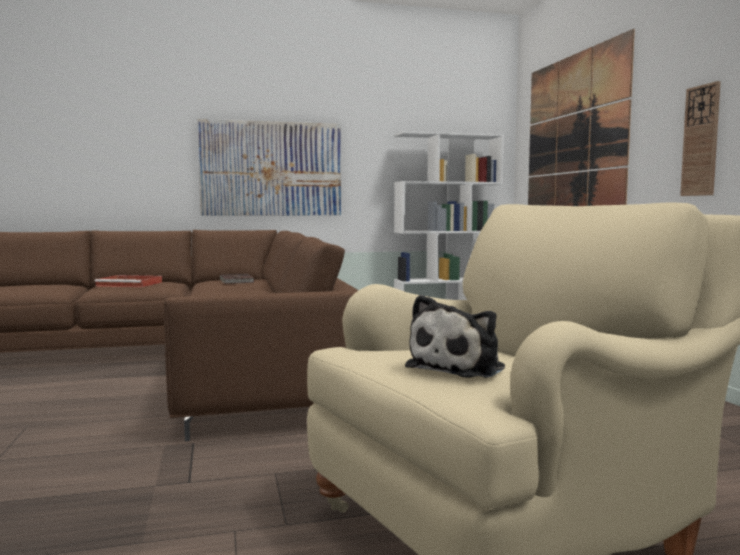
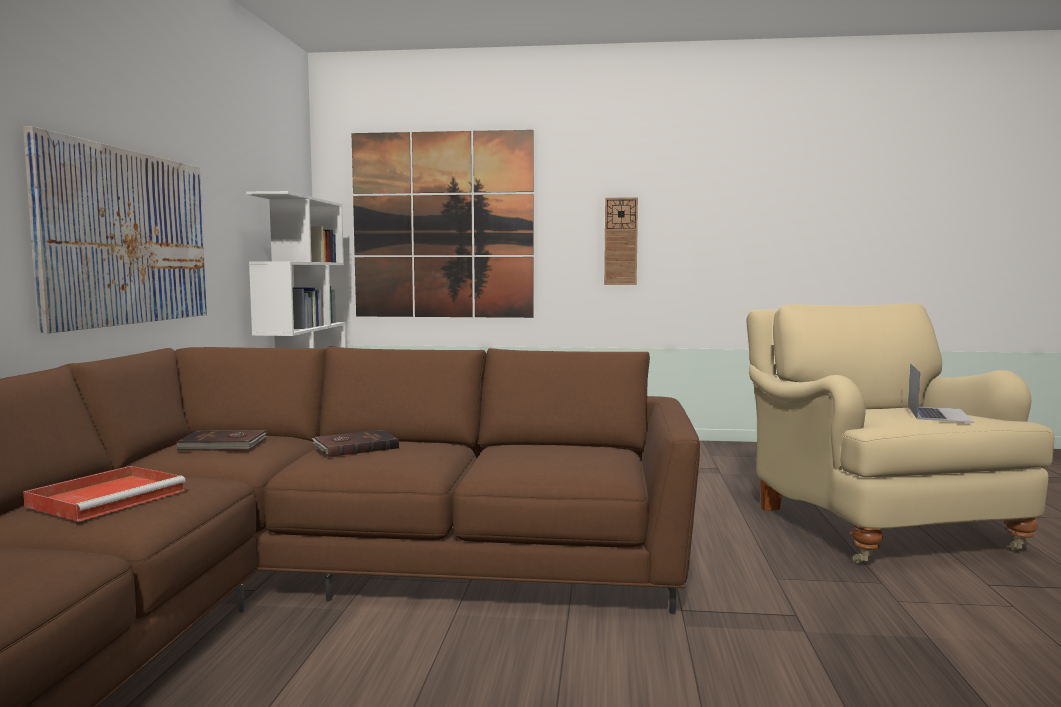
camera: 70 degrees left, 0 degrees up
(241, 290) = (355, 447): none -> brown book
(459, 367) = (938, 414): plush toy -> laptop

